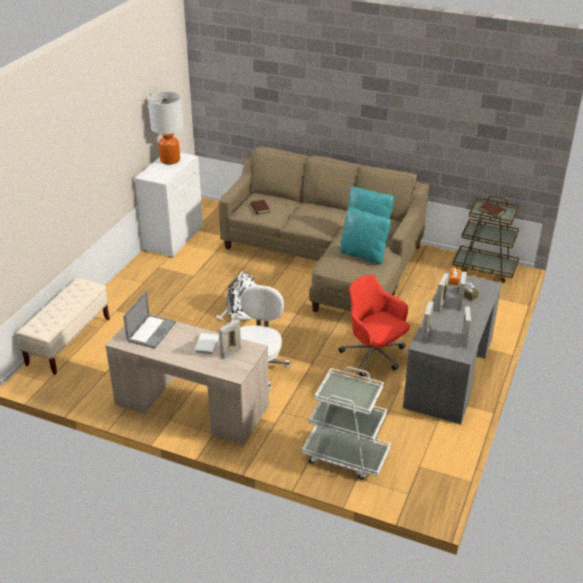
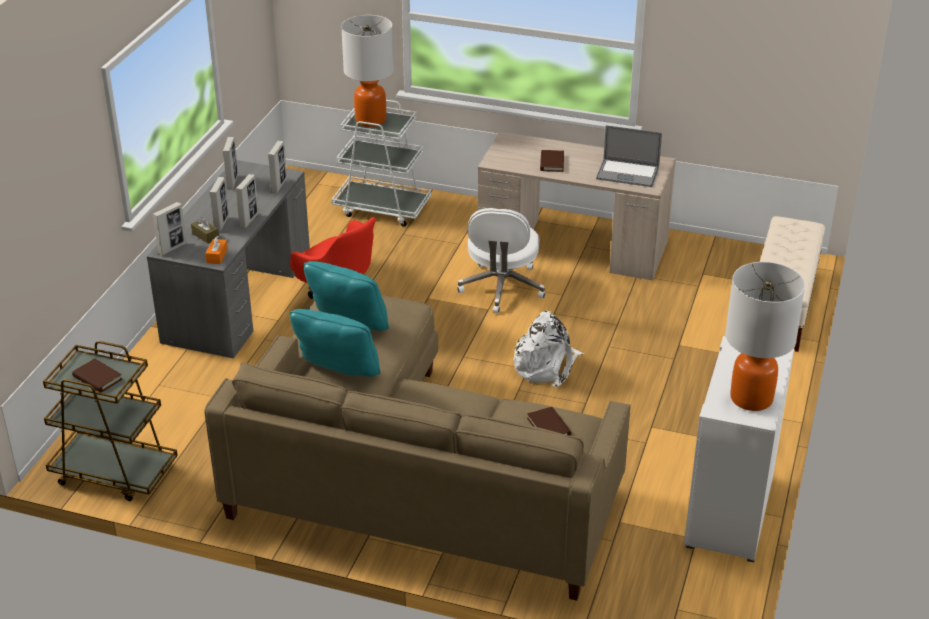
camera: 175 degrees right, 0 degrees up
(151, 331) = (627, 173): laptop -> laptop turned 90 degrees counterclockwise
(207, 345) = (552, 163): white book -> brown book
(230, 352) = (520, 157): picture frame -> picture frame (172, 248)
(356, 396) = (371, 120): none -> table lamp

